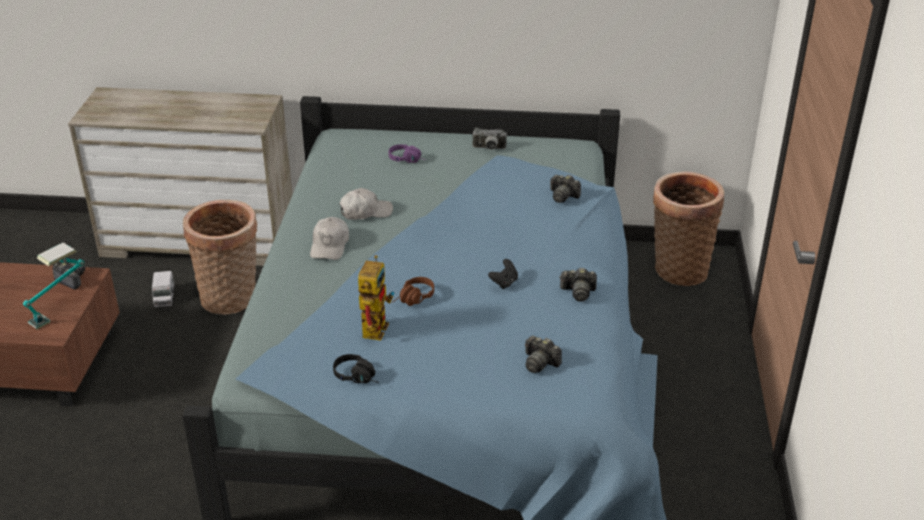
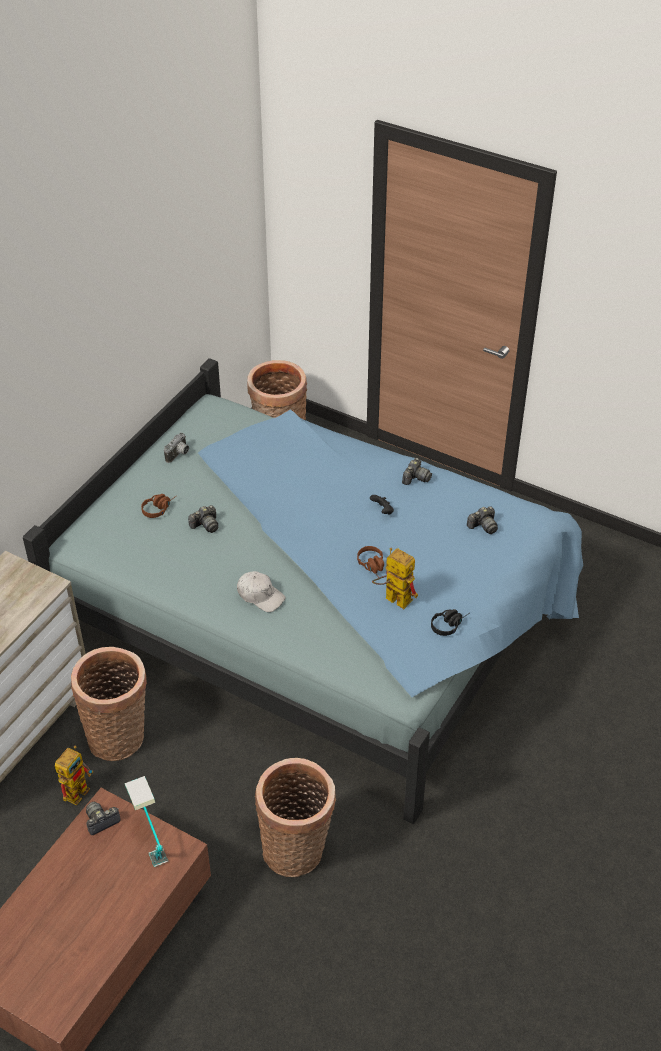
camera: 65 degrees left, 10 degrees up
(141, 453) = (297, 850): none -> basket
(164, 297) = (78, 788): toy truck -> toy robot
(365, 212) = (224, 559): white cap -> none
(408, 160) = (159, 508): purple headphones -> brown headphones
(563, 196) = (286, 439): camera -> camera (205, 525)

